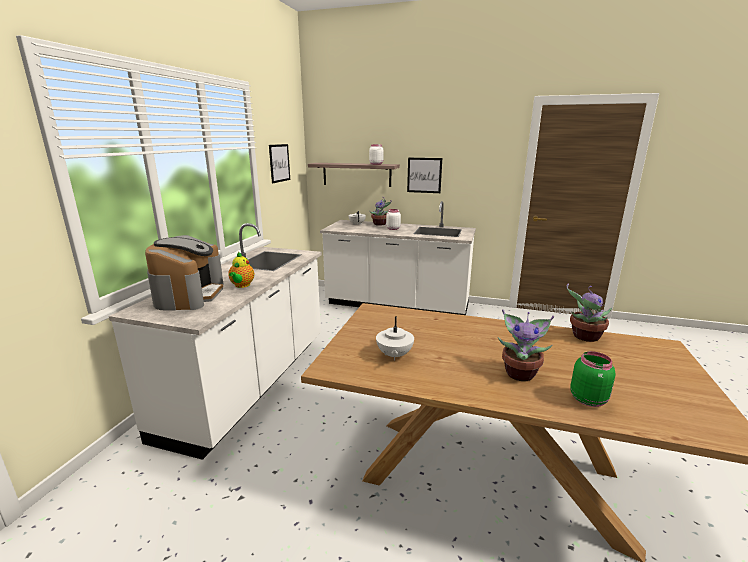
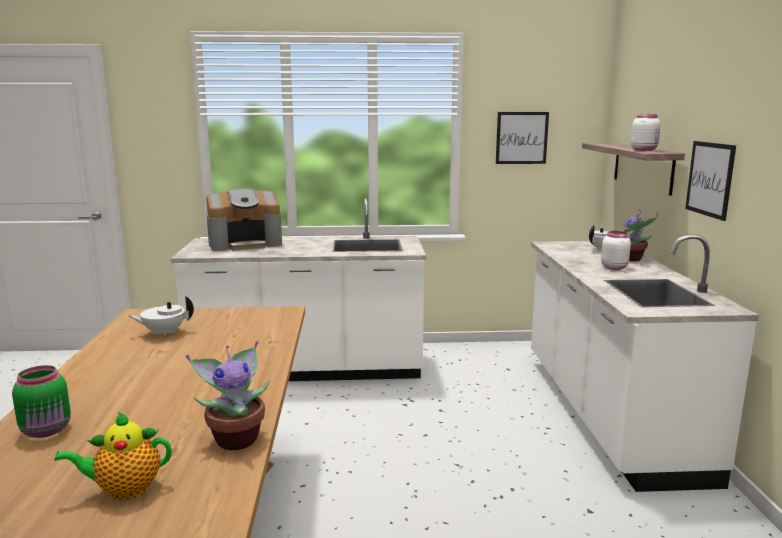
camera: 70 degrees right, 5 degrees down
(242, 285) = (277, 250): teapot -> teapot (124, 489)
(520, 373) = (118, 392): potted plant -> none

